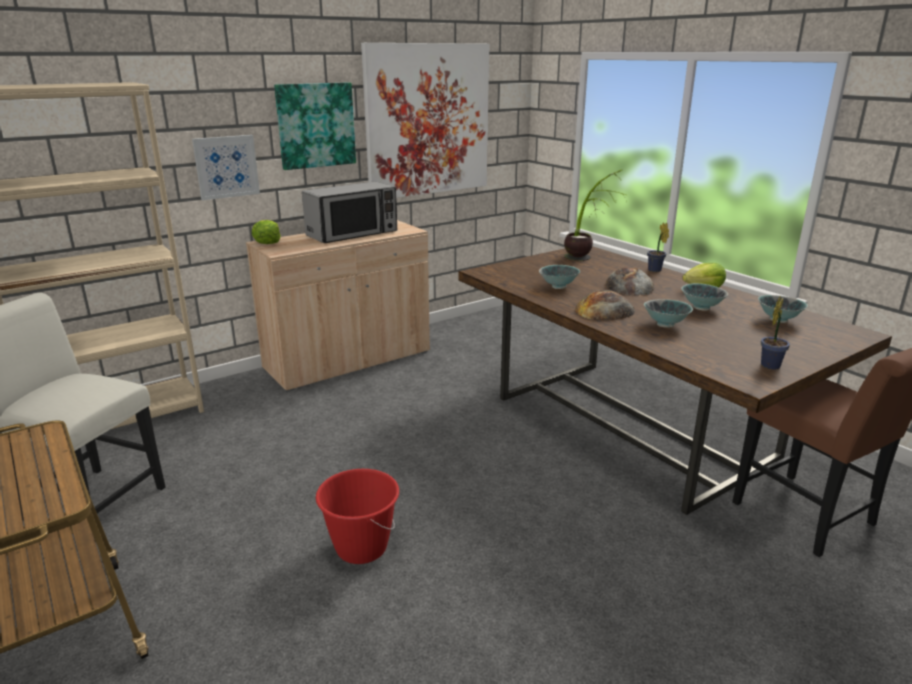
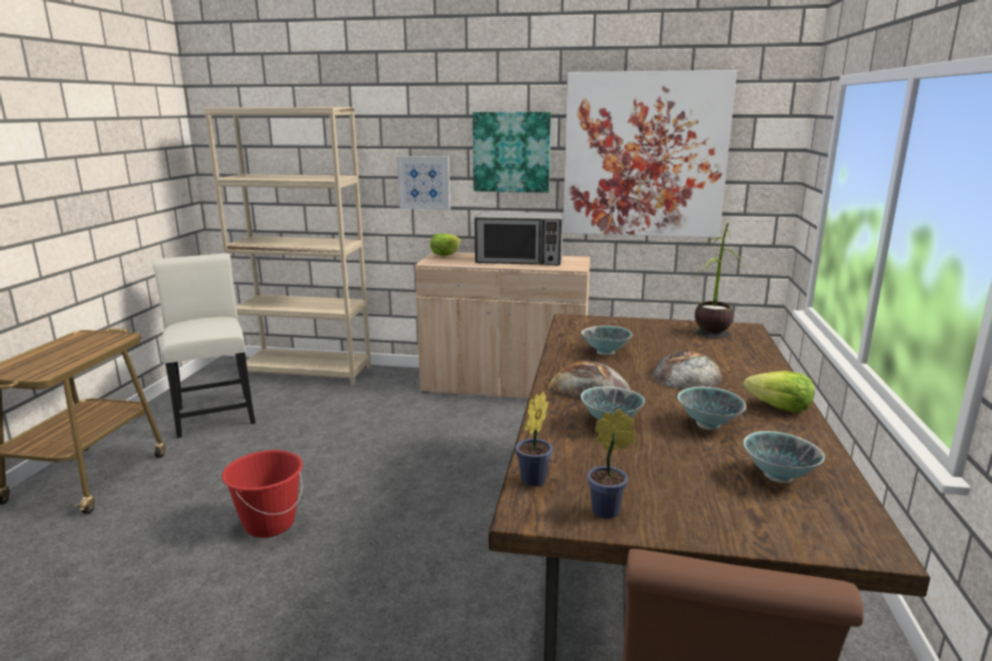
camera: 45 degrees right, 5 degrees down
(655, 271) = (769, 371): potted plant -> potted plant (531, 481)

